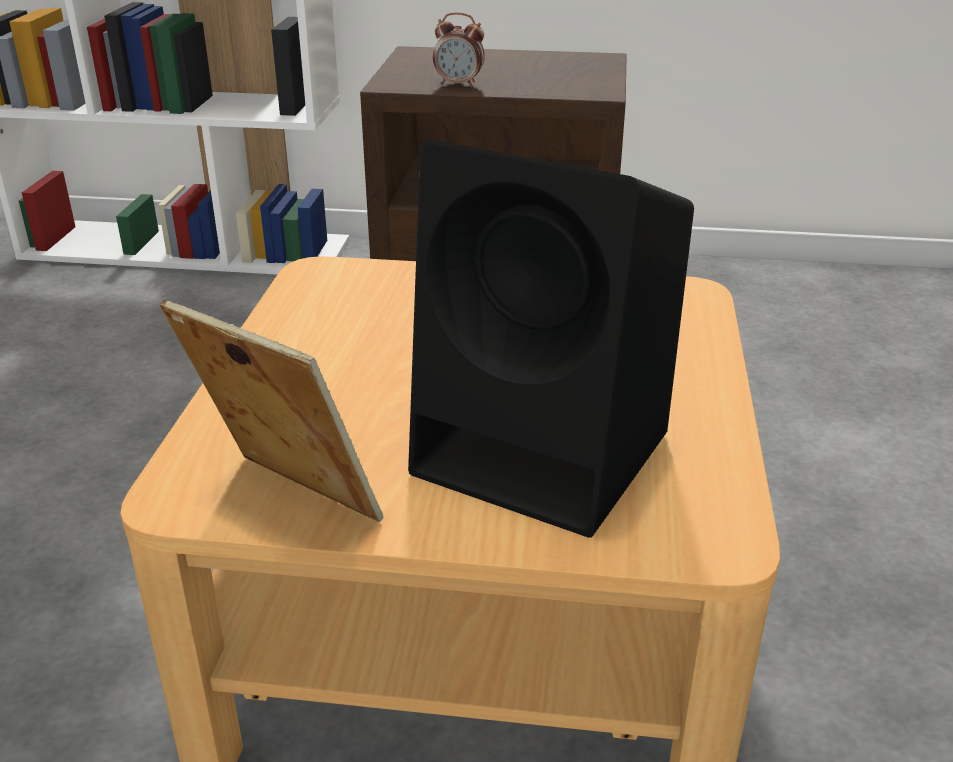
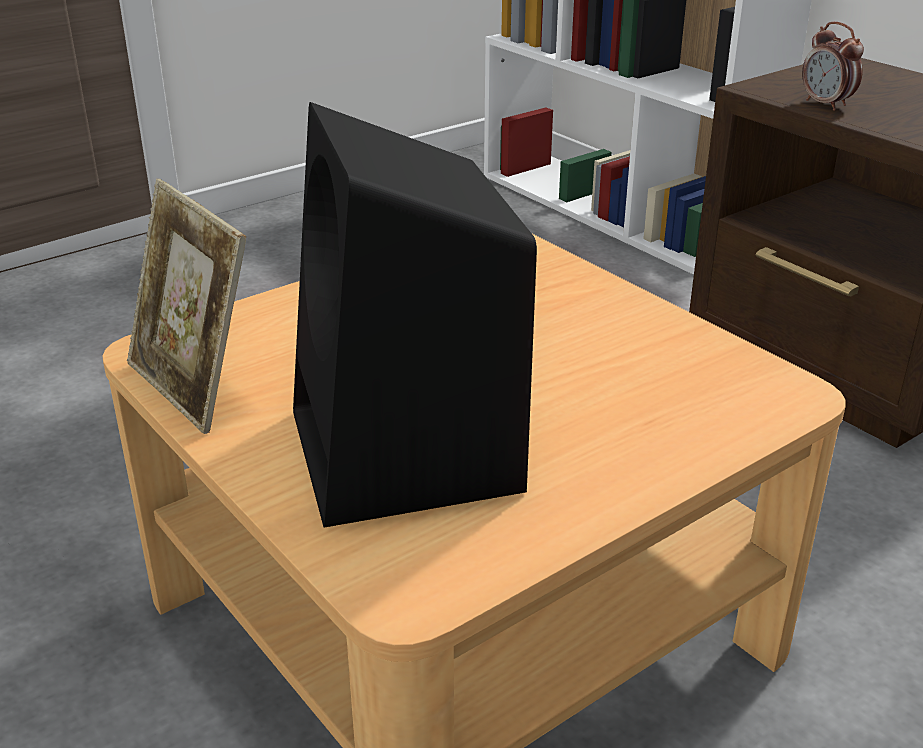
camera: 45 degrees right, 0 degrees up
(286, 503) = (194, 387): picture frame -> picture frame turned 150 degrees clockwise

